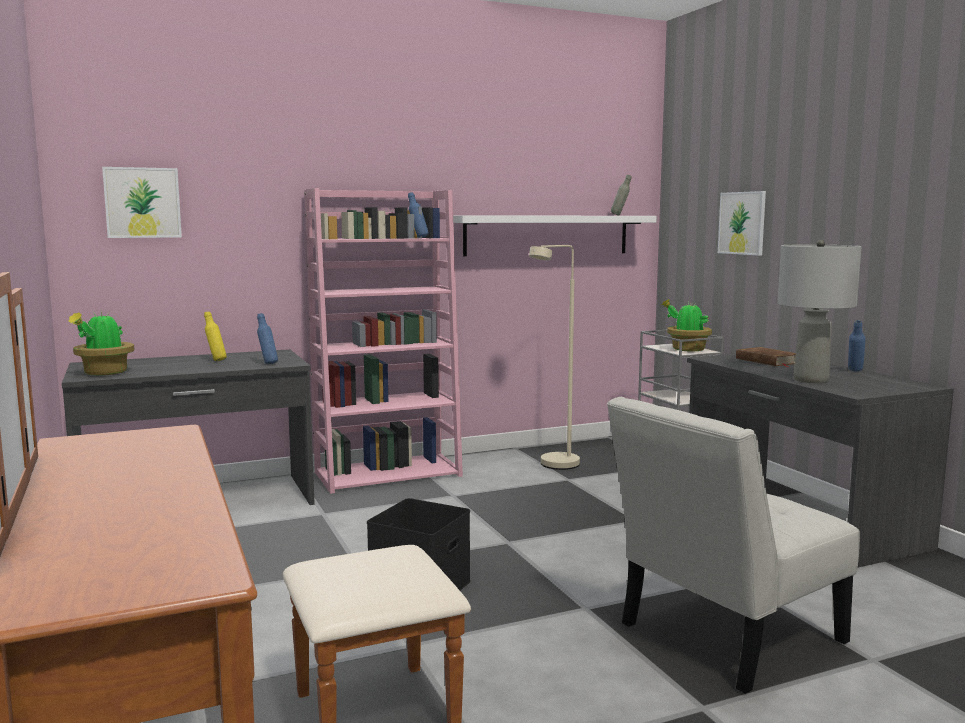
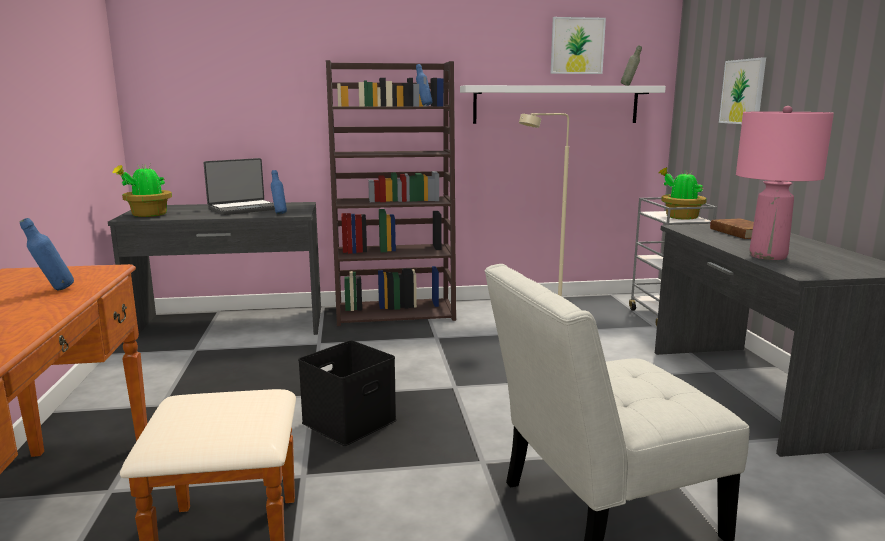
camera: 15 degrees right, 5 degrees up
(142, 202) = (192, 74): picture -> picture (577, 46)
(216, 360) = (244, 209): yellow bottle -> laptop
(389, 473) = (396, 312): pink bookcase -> brown bookcase
(810, 380) = (767, 256): grey table lamp -> pink table lamp
(854, 371) = (828, 249): blue bottle -> blue bottle (53, 290)

